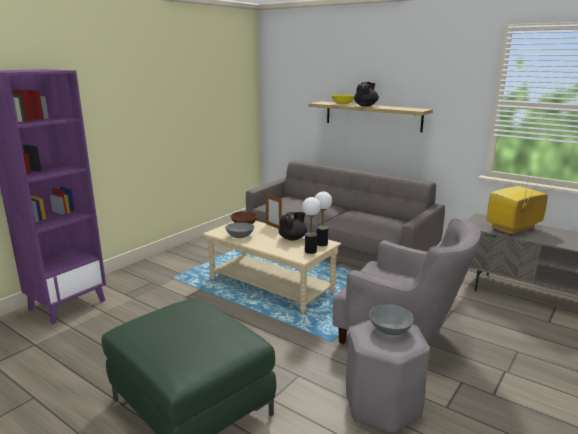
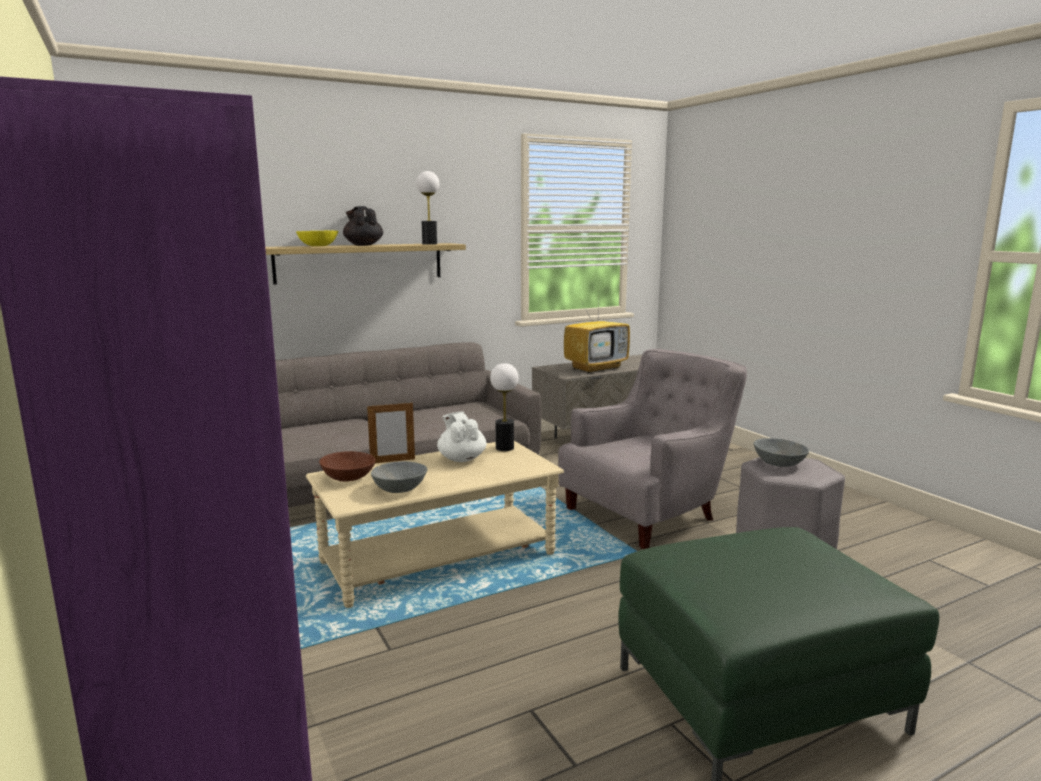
camera: 65 degrees left, 5 degrees down
(293, 238) = (461, 459): black teapot -> white teapot
(310, 251) = (523, 458): table lamp -> table lamp (429, 244)
(513, 230) = (596, 368): television -> television turned 120 degrees counterclockwise

